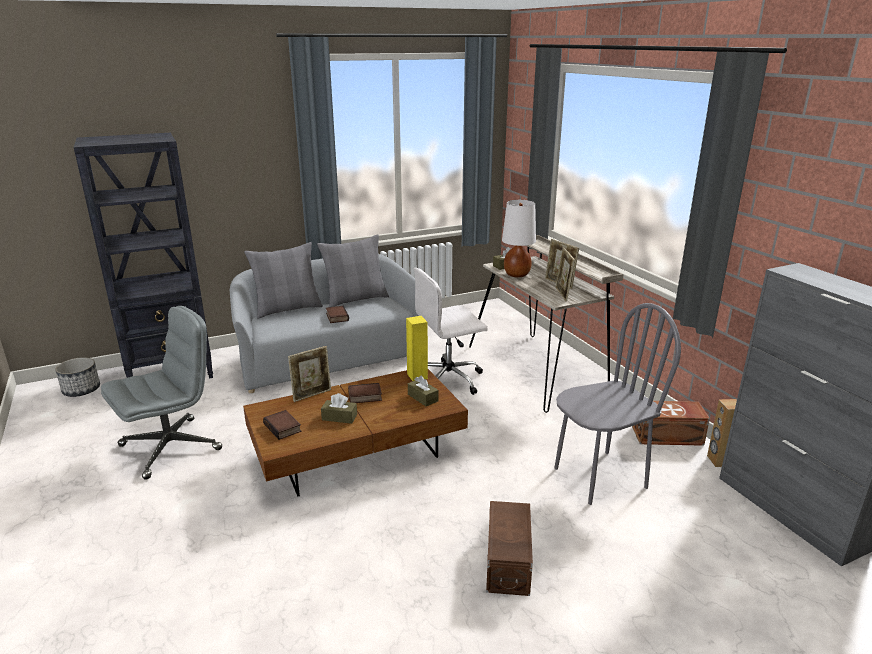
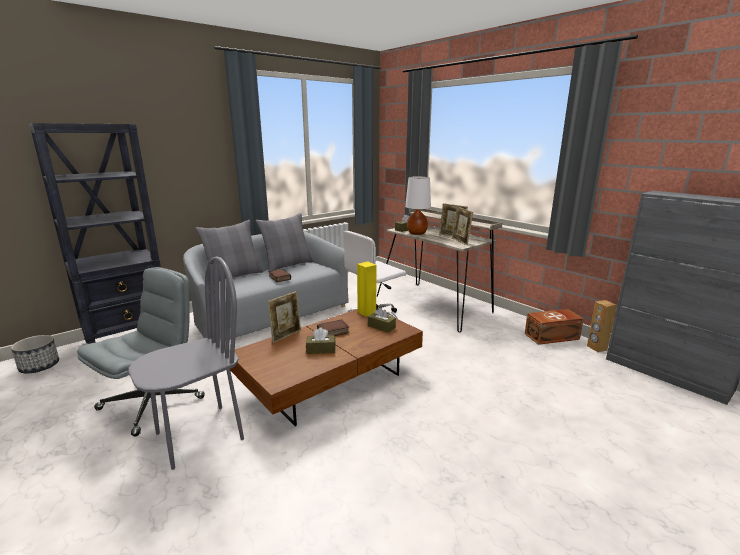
camera: 15 degrees left, 5 degrees down
(284, 428) = (275, 364): book -> none
(506, 562) = (504, 448): brown storage box -> none
(599, 477) = (527, 371): grey chair -> grey chair (199, 435)

